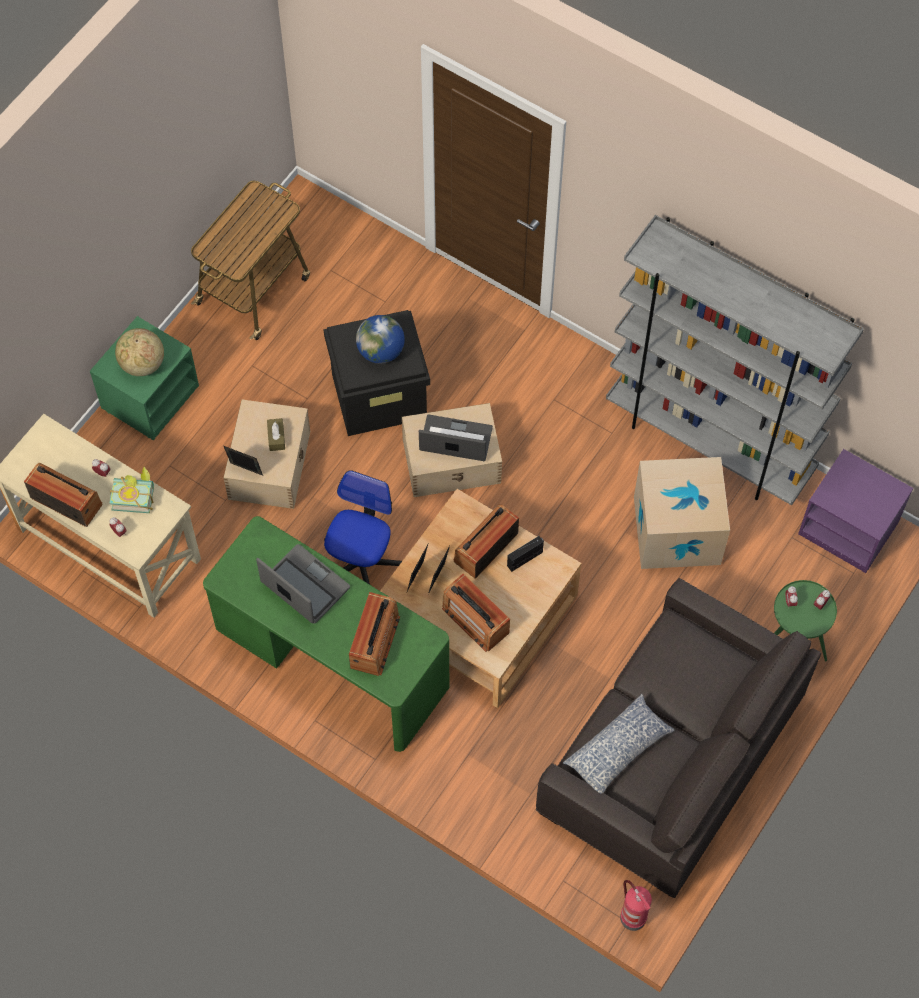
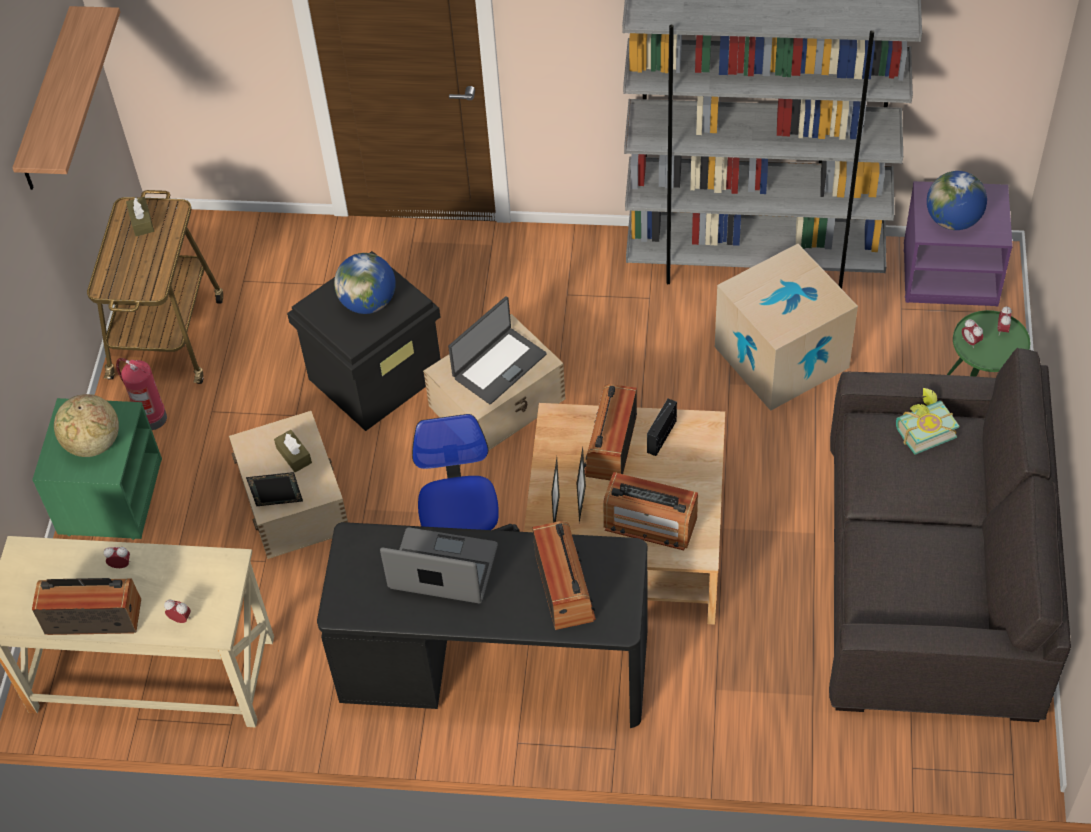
camera: 25 degrees left, 10 degrees down
(134, 495) = (175, 570): book -> book (922, 429)
(210, 110) = (48, 102): none -> shelf
(258, 208) = (141, 221): none -> brown tissue box
(331, 659) = (494, 667): green desk -> black desk
(455, 440) = (498, 365): laptop -> laptop turned 150 degrees clockwise
(619, 750) = (901, 576): pillow -> none
(632, 916) = (1012, 766): fire extinguisher -> fire extinguisher (150, 418)
(850, 496) = (953, 220): none -> globe

